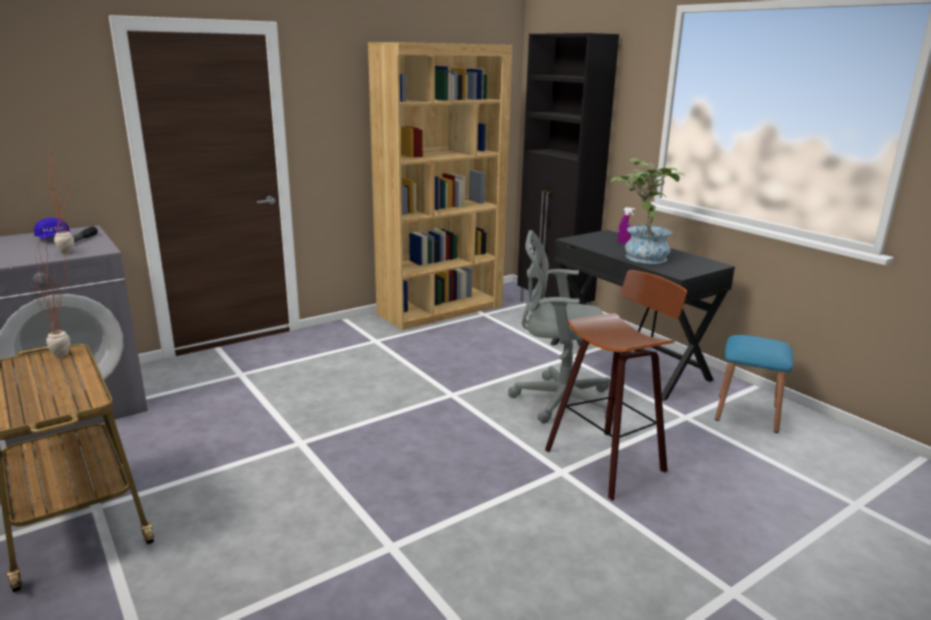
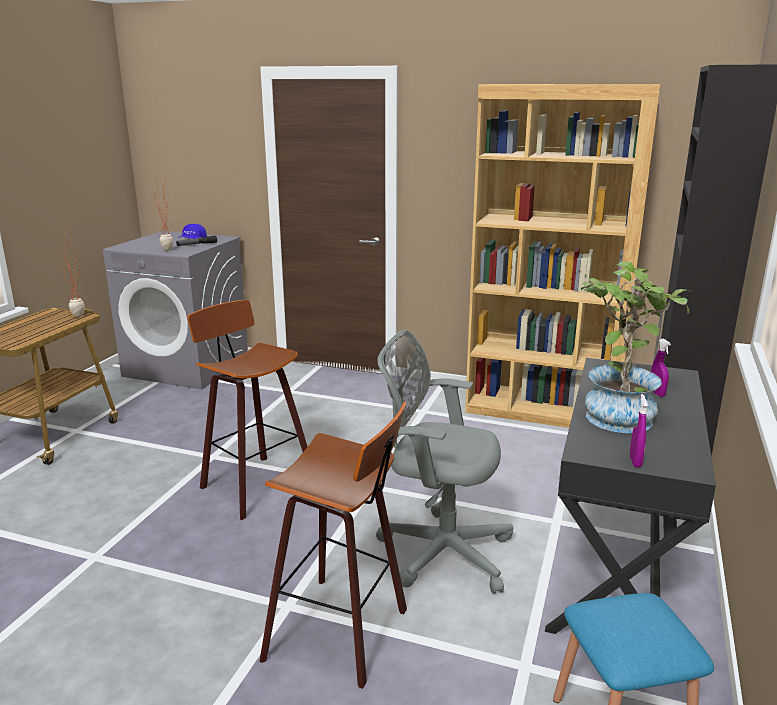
camera: 55 degrees right, 0 degrees up
(380, 437) = (254, 484): none -> stool
(558, 400) = (439, 551): grey office chair -> grey office chair turned 45 degrees counterclockwise
(698, 269) = (635, 461): none -> purple spray bottle

